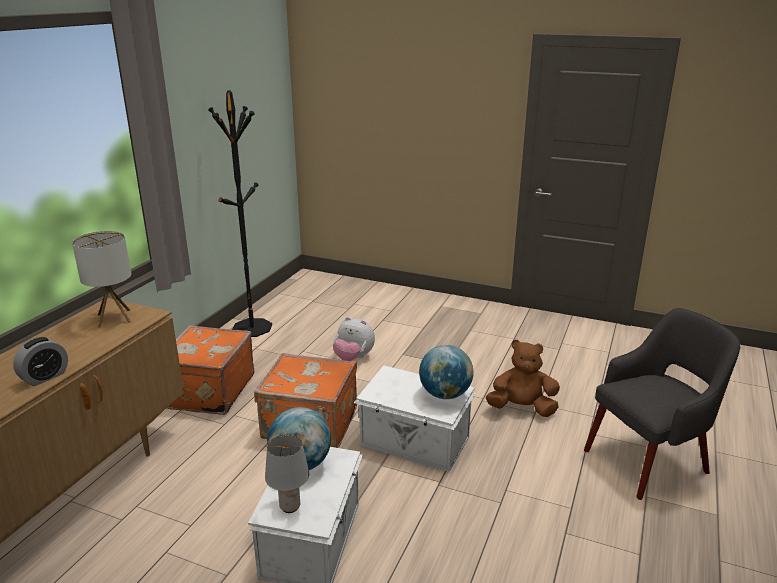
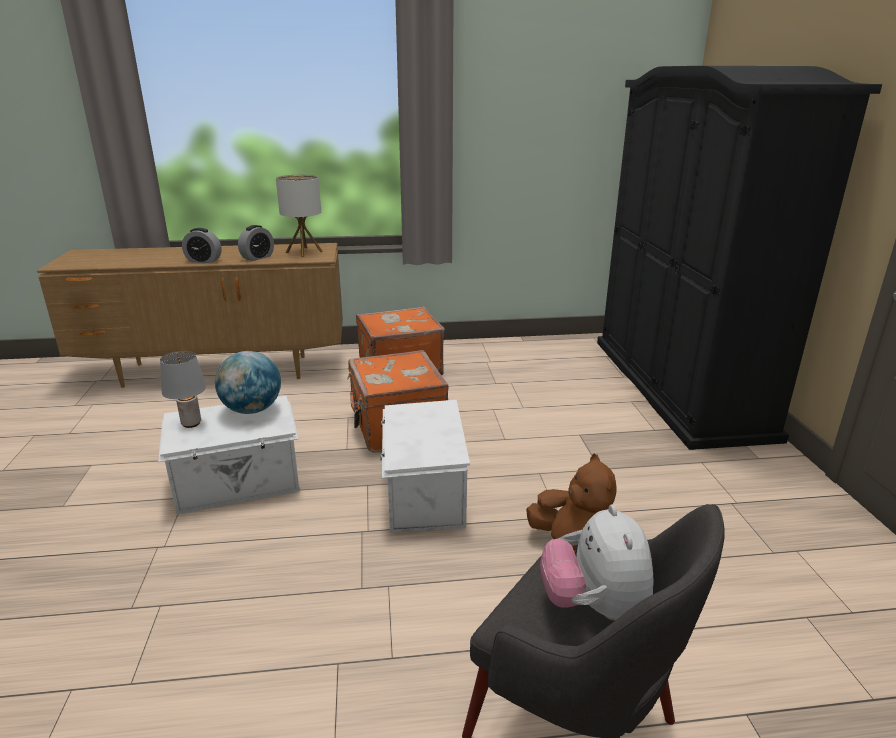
camera: 60 degrees right, 0 degrees up
(90, 345) = (257, 257): none -> alarm clock
(252, 327) = (517, 348): black clothes rack -> none
(353, 358) = (533, 410): plush toy -> plush toy (593, 606)
(381, 297) = (677, 385): none -> black wardrobe
(445, 394) = (434, 448): globe -> none

